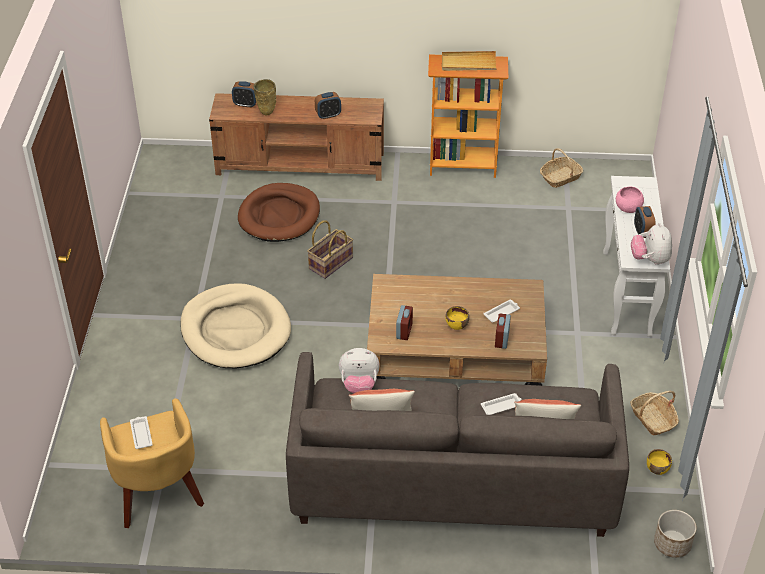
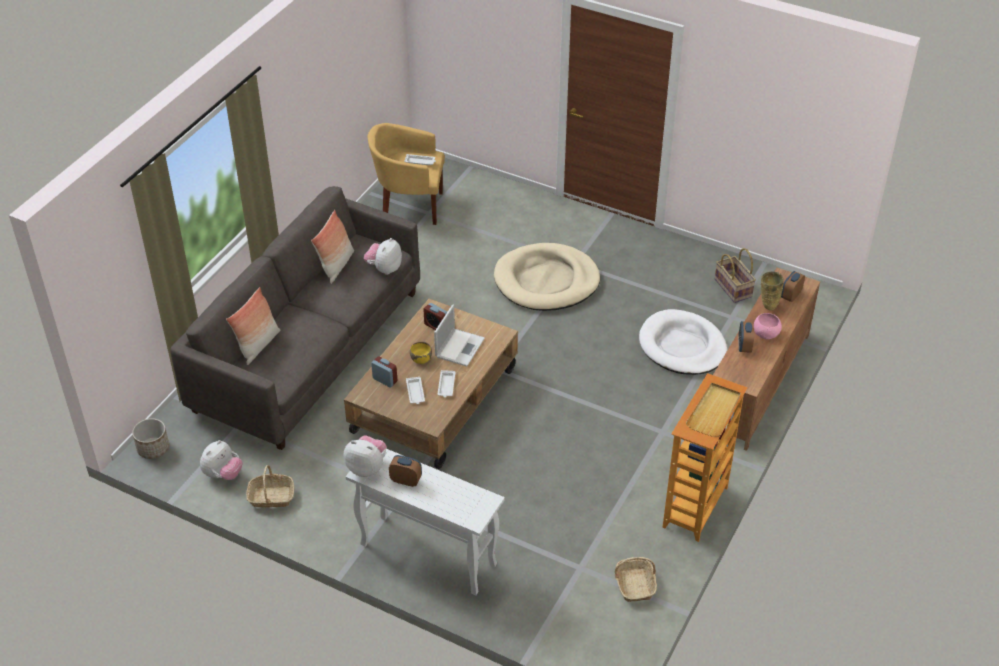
camera: 115 degrees right, 0 degrees up
(279, 216) = (682, 346): brown dog bed -> white dog bed
(330, 263) = (597, 360): basket -> basket (733, 288)
(421, 304) = (460, 347): none -> laptop
(502, 406) = (300, 331): white tray -> white tray (446, 386)
(628, 208) = (447, 487): pink bowl -> pink bowl (766, 334)
(657, 468) = (223, 474): yellow bowl -> plush toy

